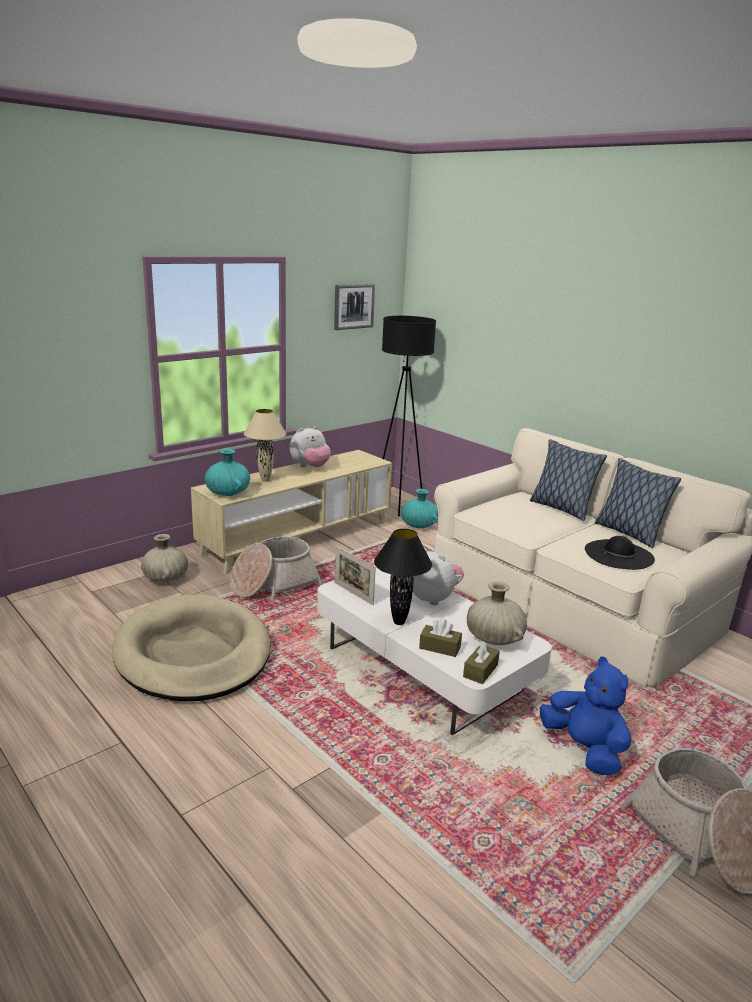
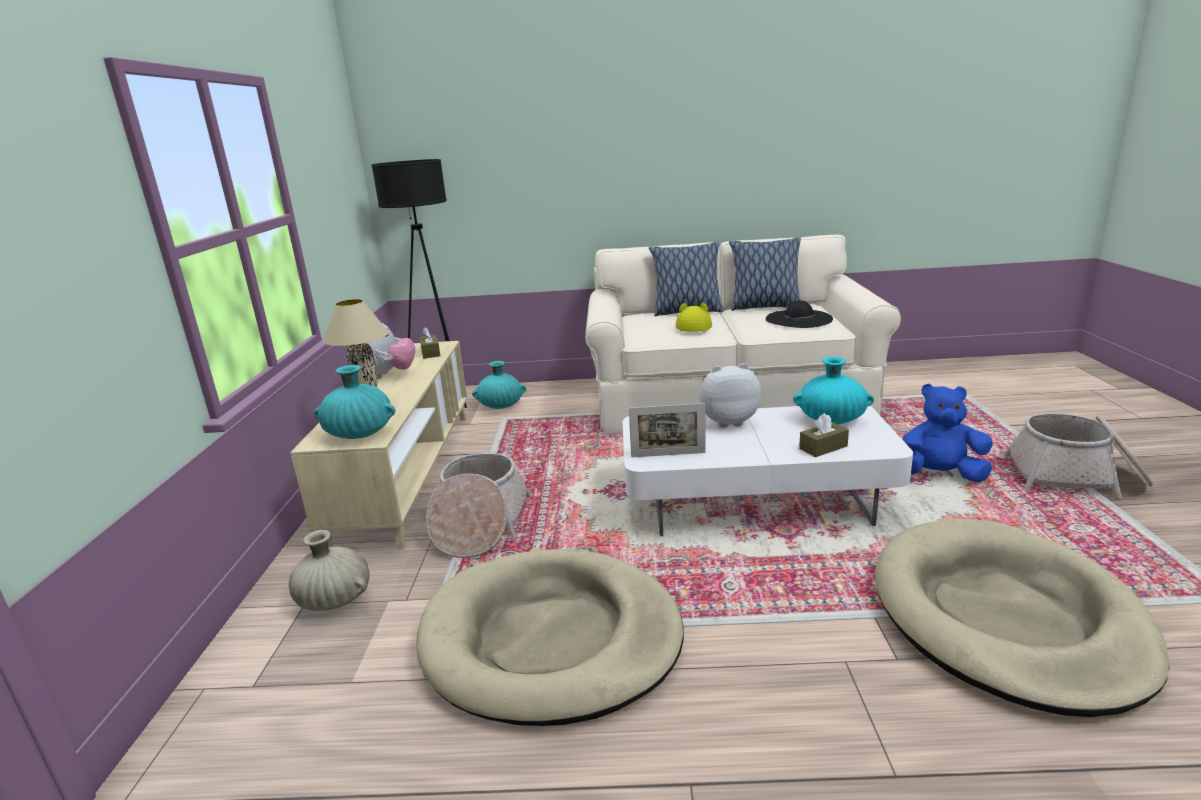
camera: 45 degrees left, 0 degrees up
(353, 306) = (330, 155): picture -> none
(393, 832) = (1005, 617): none -> beige dog bed
(399, 622) = (755, 451): black table lamp -> none
(480, 671) = (881, 443): brown tissue box -> brown tissue box (430, 353)
(494, 639) = (831, 421): beige vase -> turquoise vase
(529, 520) = (693, 326): none -> yellow hat

